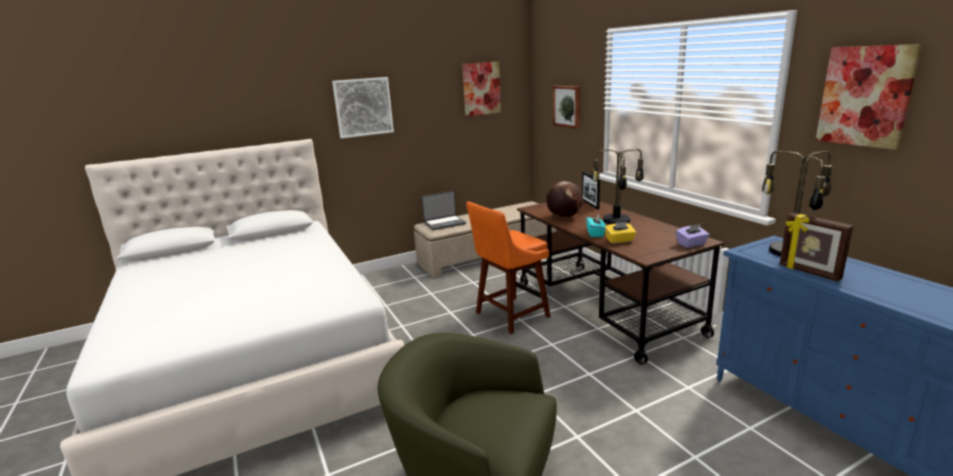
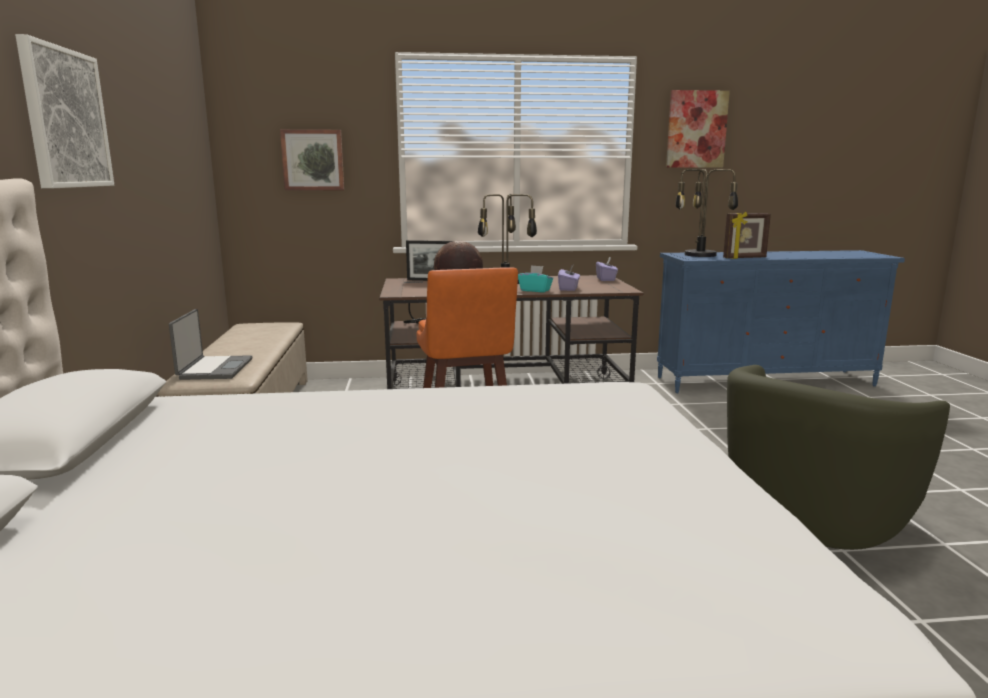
camera: 70 degrees left, 5 degrees down
(481, 88) = (177, 122): picture -> none
(619, 241) = (568, 288): yellow tissue box -> purple tissue box

